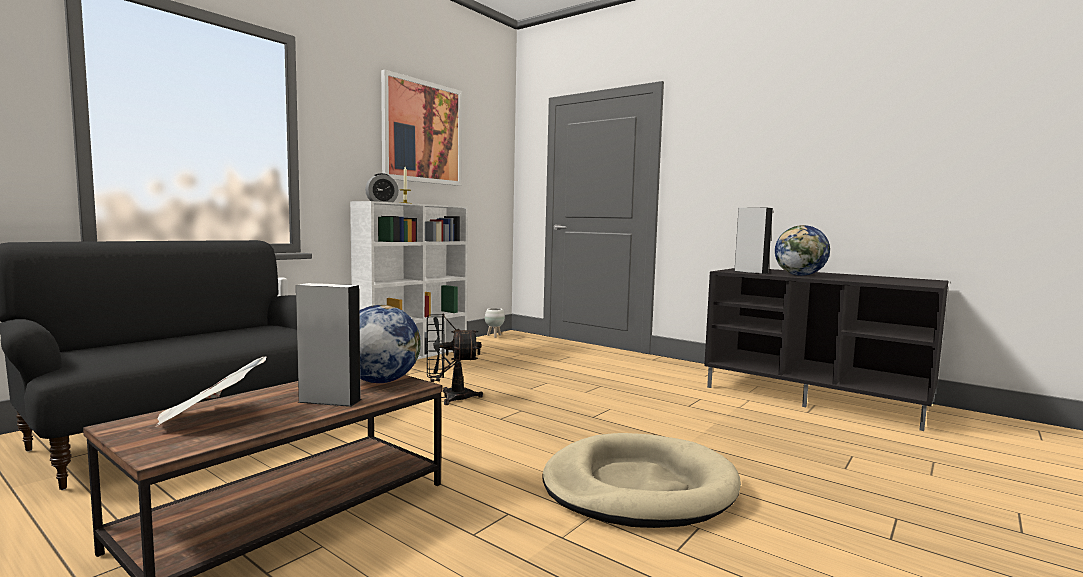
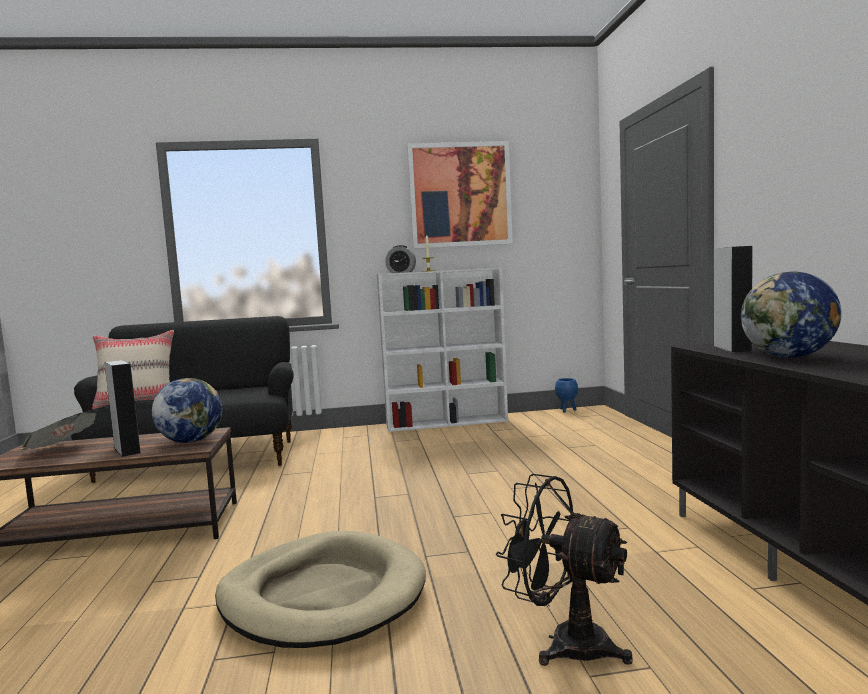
camera: 45 degrees right, 0 degrees up
(126, 356) = (137, 403): none -> beige pillow
(449, 398) = (382, 468): black fan -> black fan (565, 642)
(494, 336) = (567, 410): white planter -> blue planter

